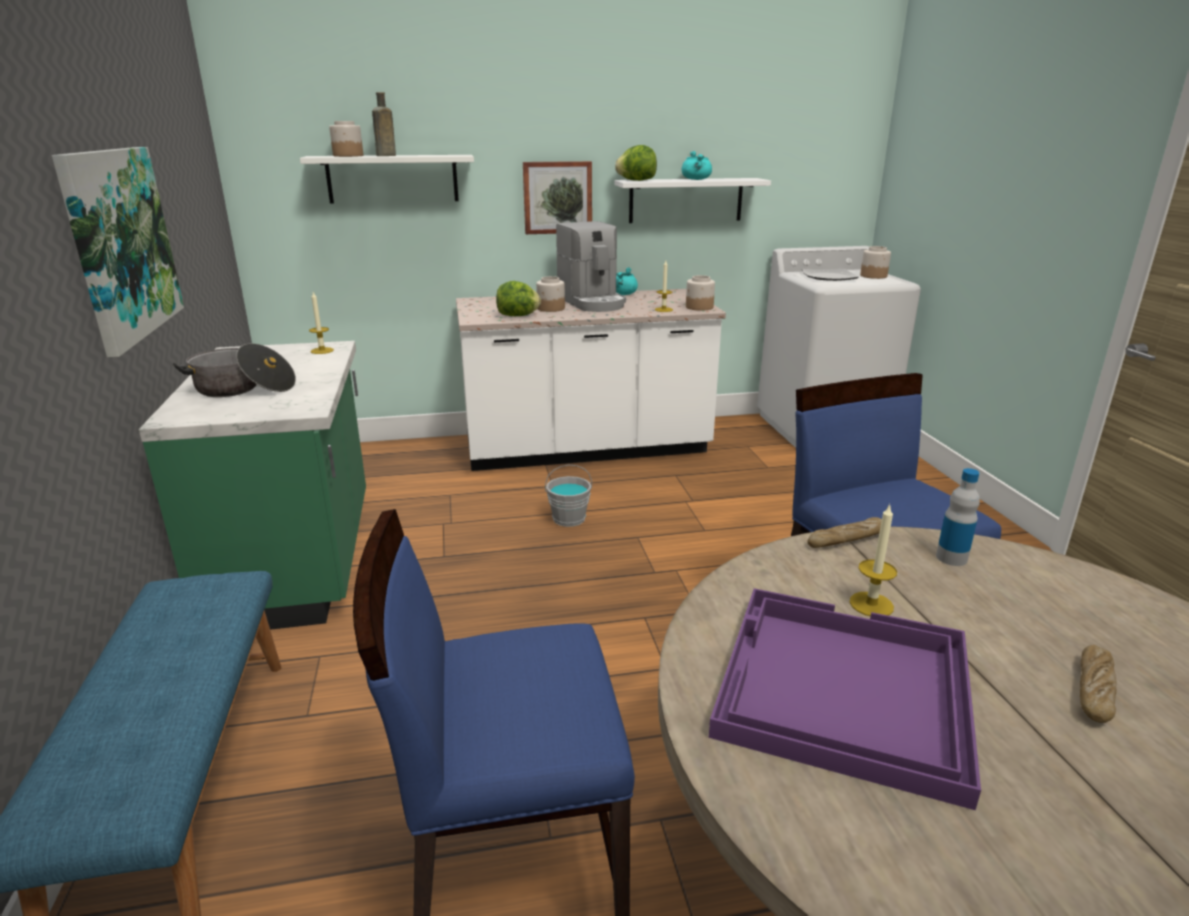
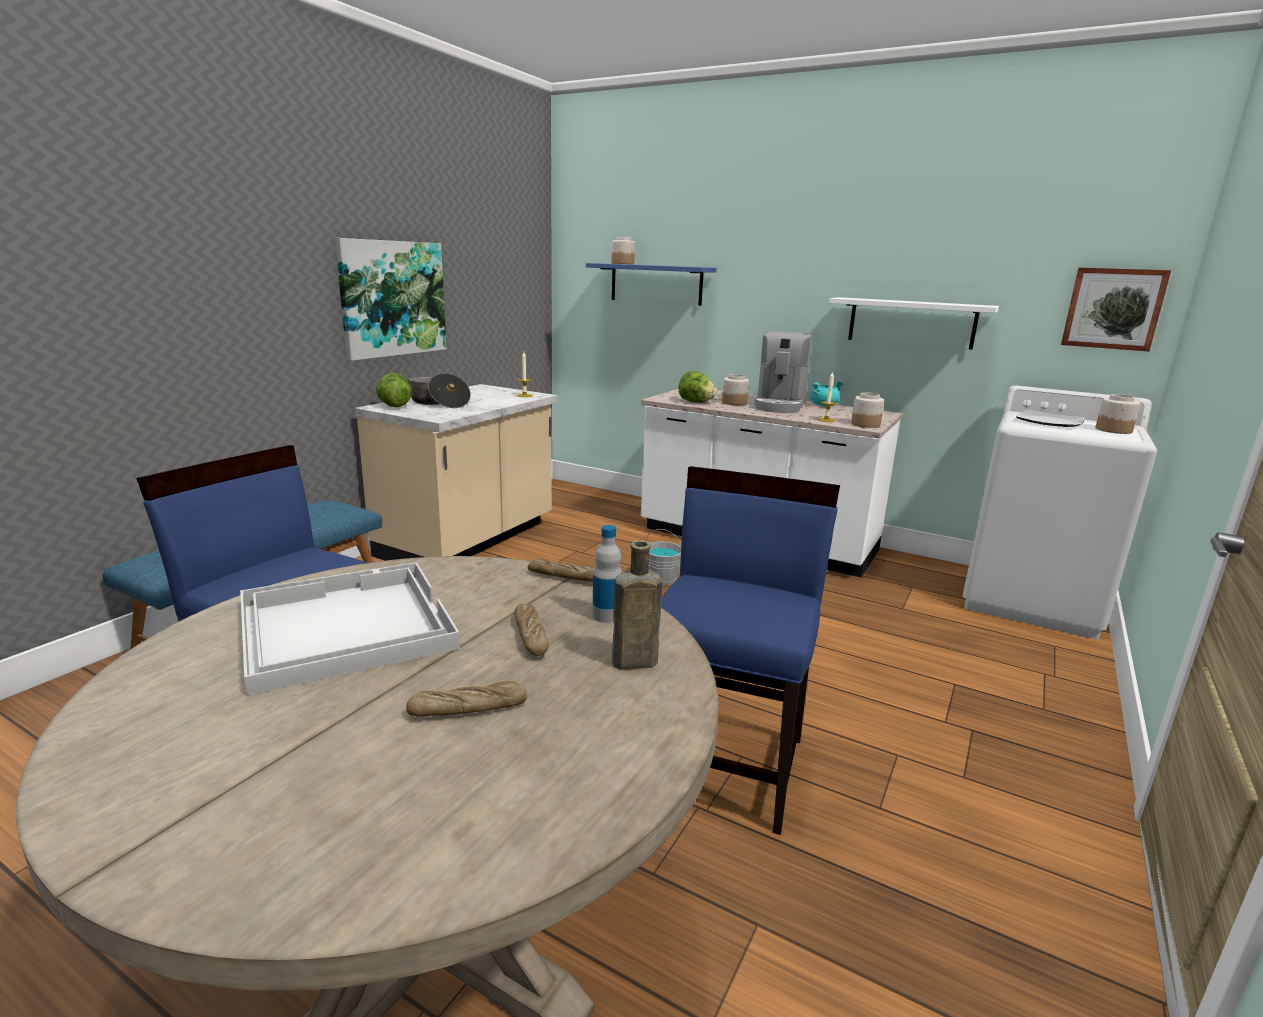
camera: 40 degrees right, 5 degrees down
(299, 561) = (469, 540): green counter -> beige counter
(385, 156) = (645, 264): brown bottle -> brown bottle (631, 662)
(392, 179) = (656, 284): white shelf -> blue shelf
(557, 197) = (783, 309): picture -> picture (1113, 308)
(636, 180) = (851, 298): lettuce -> lettuce (393, 406)
(696, 179) = (916, 301): turquoise cooking pot -> none
(841, 690) = (344, 625): purple tray -> white tray
(871, 604) = (477, 607): candle -> none
(964, 605) = (530, 636): none -> bread

